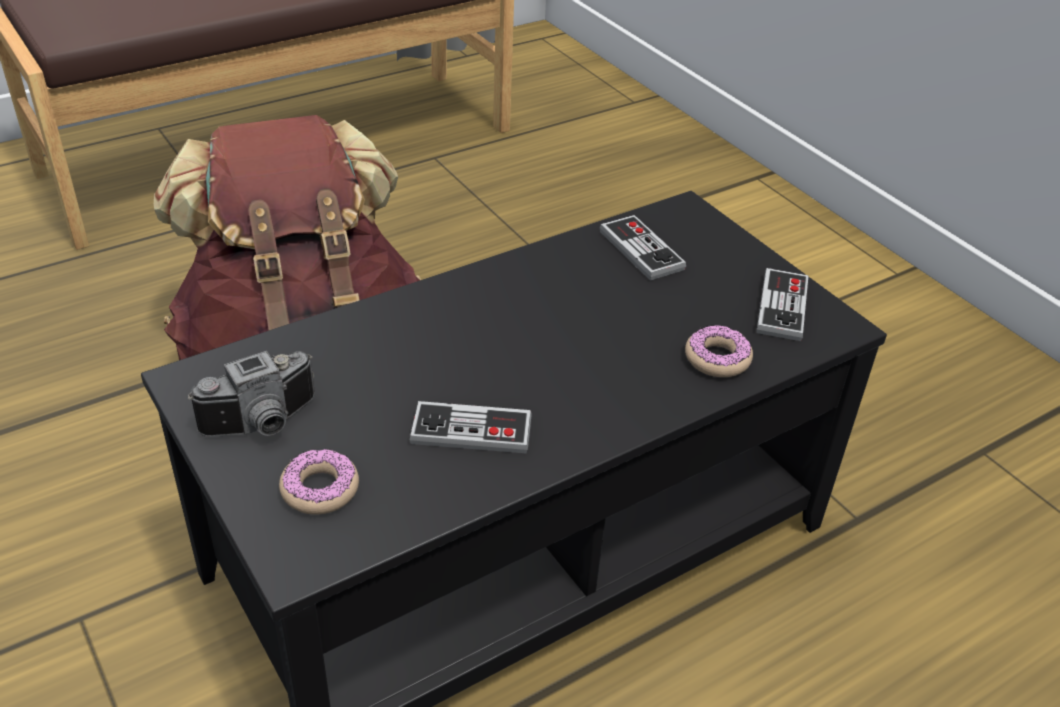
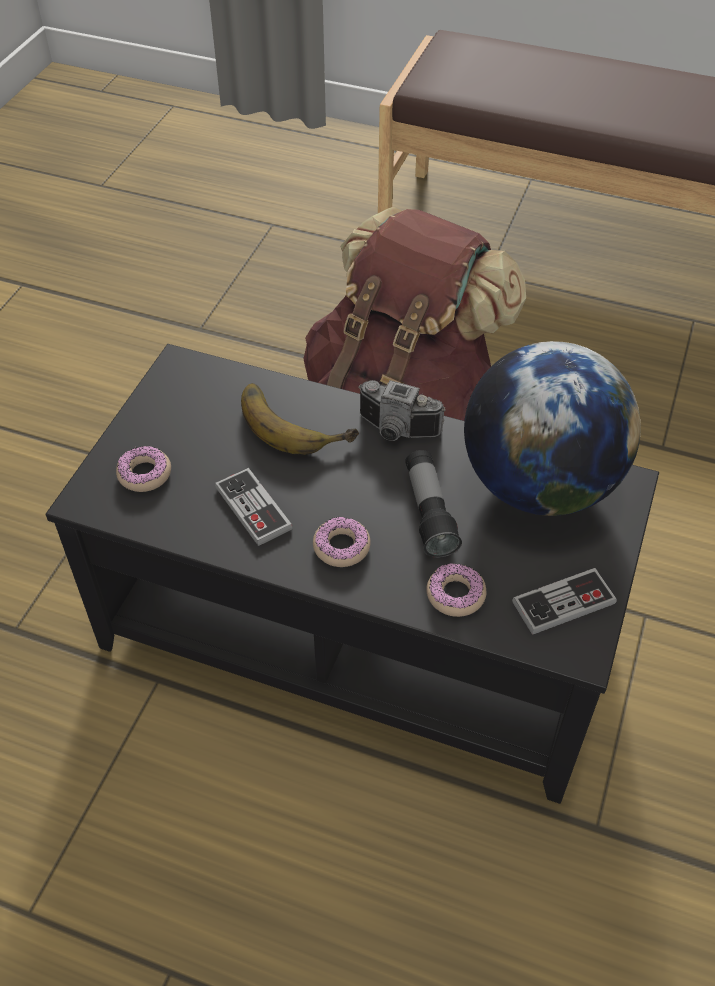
camera: 55 degrees right, 10 degrees up
(264, 425) = (173, 418): camera -> camera (395, 431)
(386, 341) = (295, 420): none -> banana
(589, 397) = (341, 547): none -> donut
(605, 323) = (429, 512): none -> flashlight
(641, 250) = (539, 485): game controller -> globe

